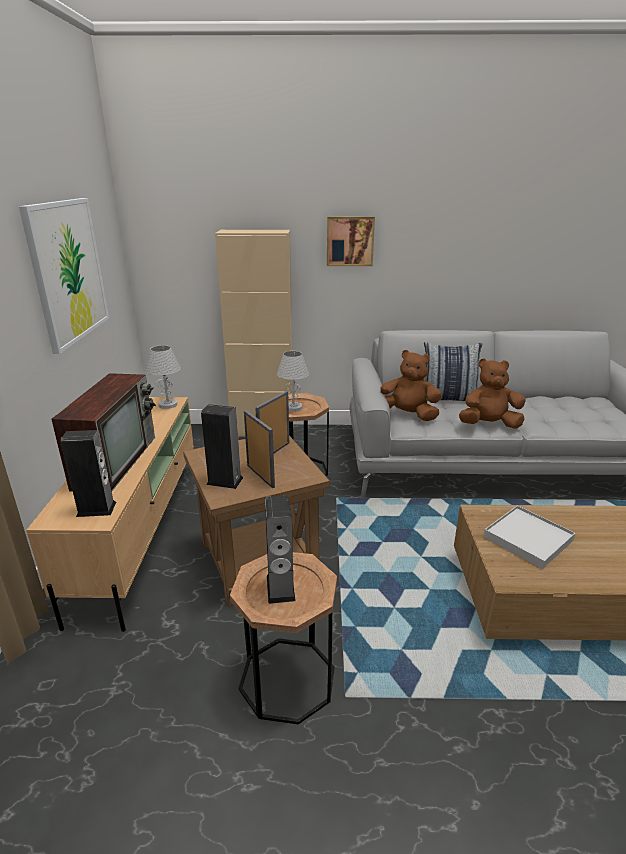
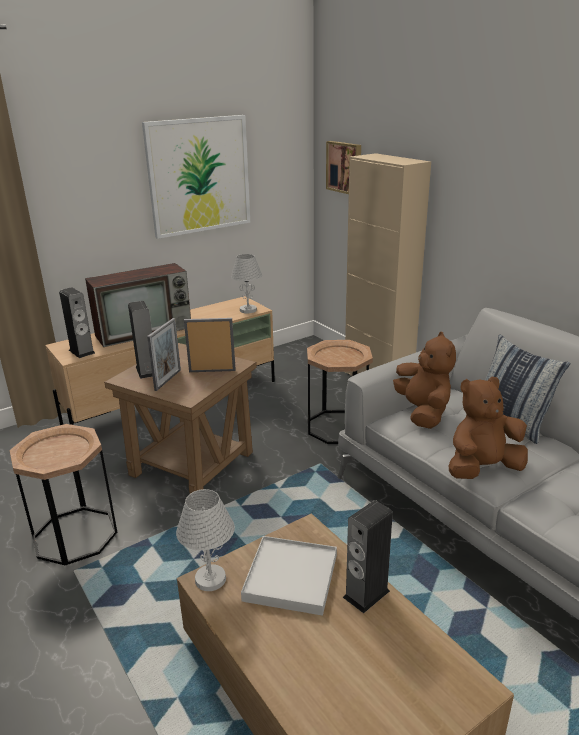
camera: 55 degrees right, 0 degrees up
(280, 588) = (57, 449): speaker -> speaker (366, 594)
(293, 408) = (335, 355): white table lamp -> white table lamp (210, 579)
(350, 241) = (489, 184): picture -> picture (345, 167)
(489, 425) = (482, 469): brown plush toy -> brown plush toy turned 75 degrees counterclockwise

